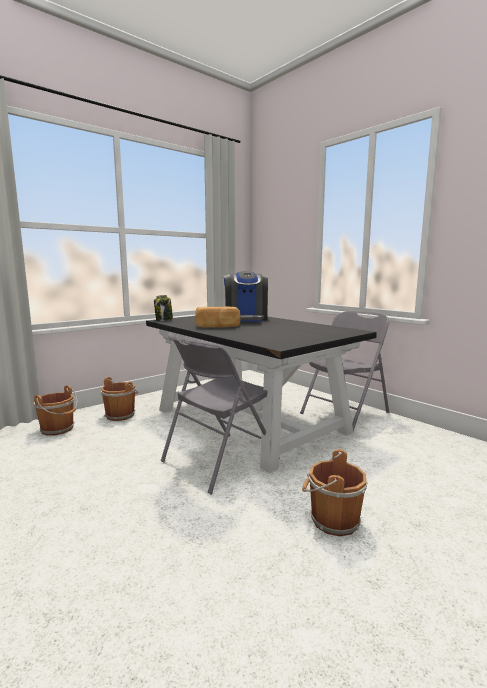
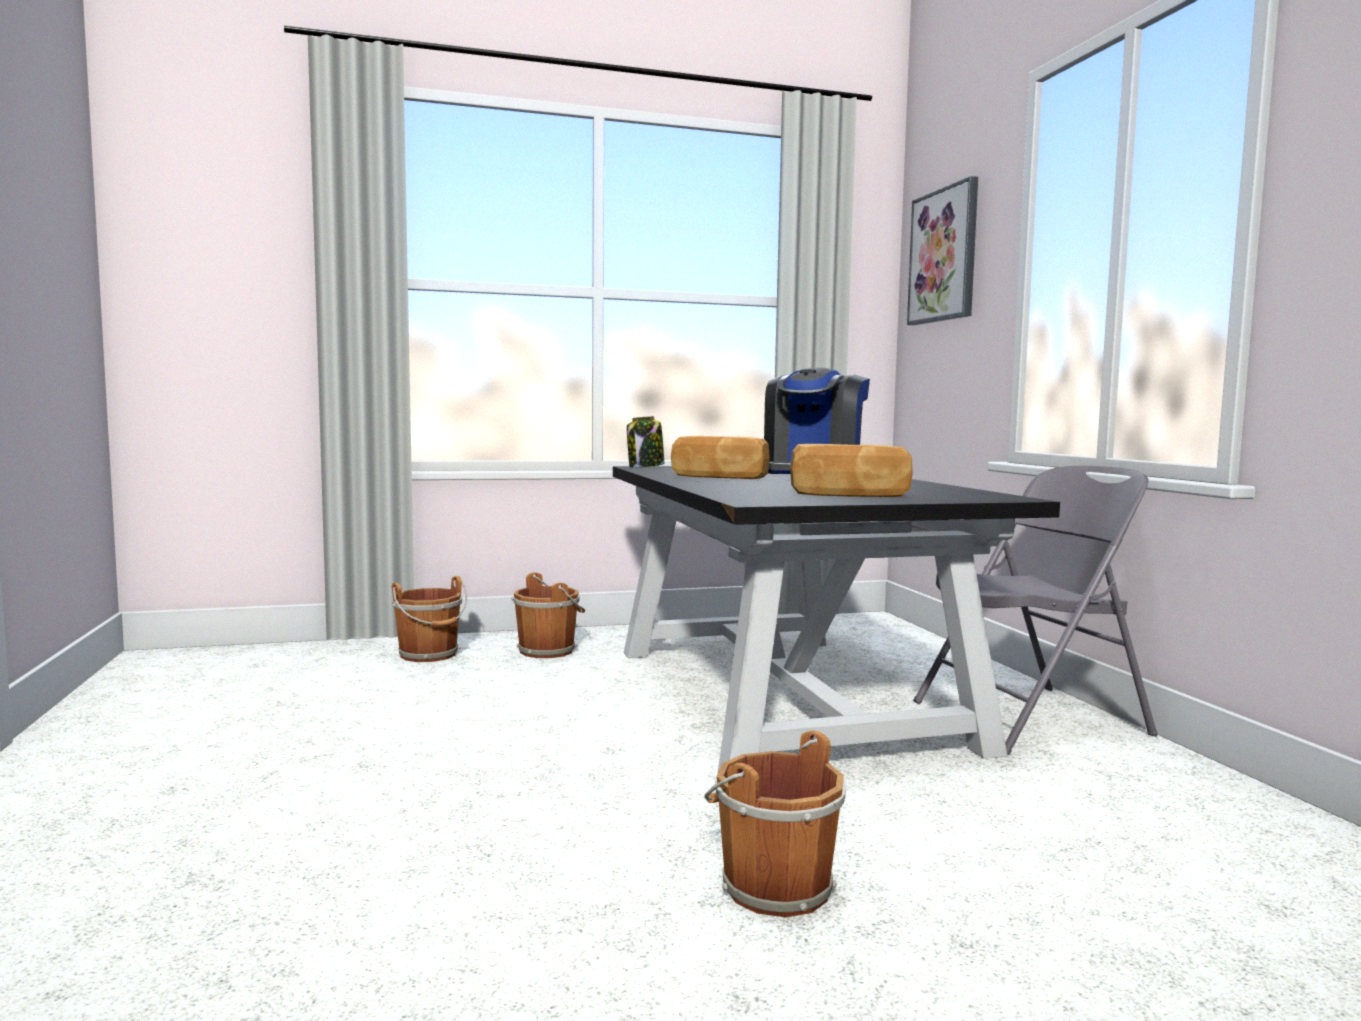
camera: 25 degrees right, 5 degrees down
(220, 460) = (652, 747): grey chair -> none
(275, 217) = (944, 255): none -> picture
(302, 336) = (849, 496): none -> bread

